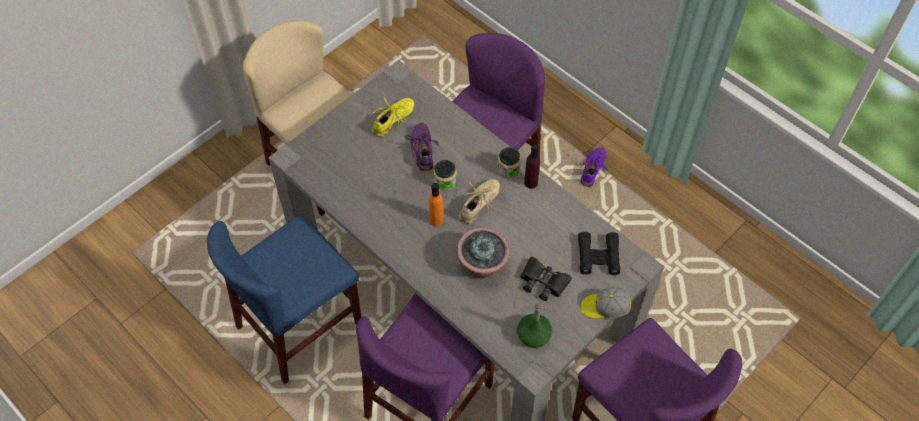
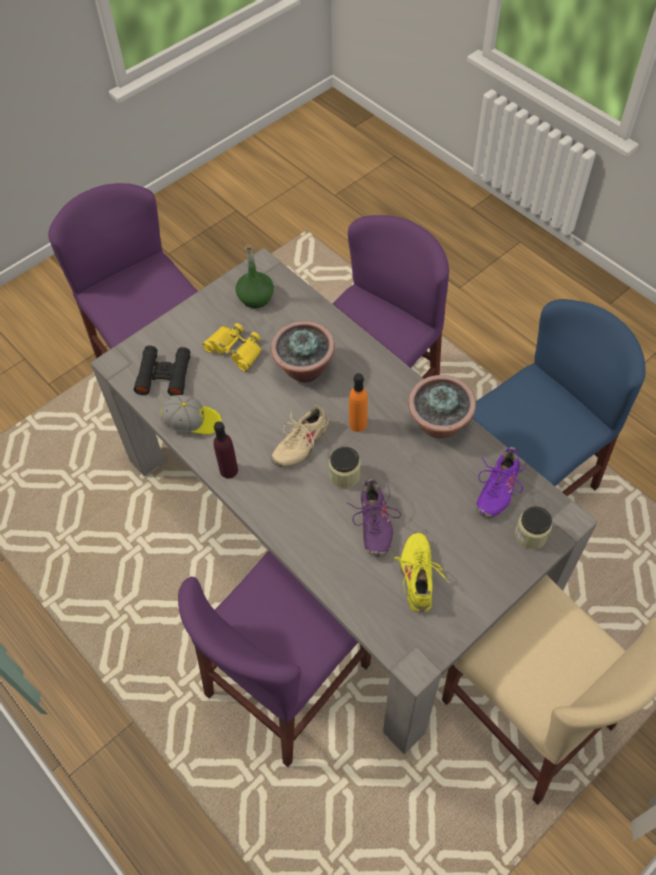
camera: 175 degrees left, 0 degrees up
(373, 221) = (438, 425): none -> potted plant
(394, 120) = (418, 575): yellow shoe -> yellow shoe turned 135 degrees clockwise
(508, 169) = (256, 490): jar -> jar (530, 535)
(543, 281) = (235, 350): black binoculars -> yellow binoculars
(593, 170) = (126, 692): purple shoe -> purple shoe (497, 489)
(605, 308) = (171, 321): cap -> cap (192, 422)

